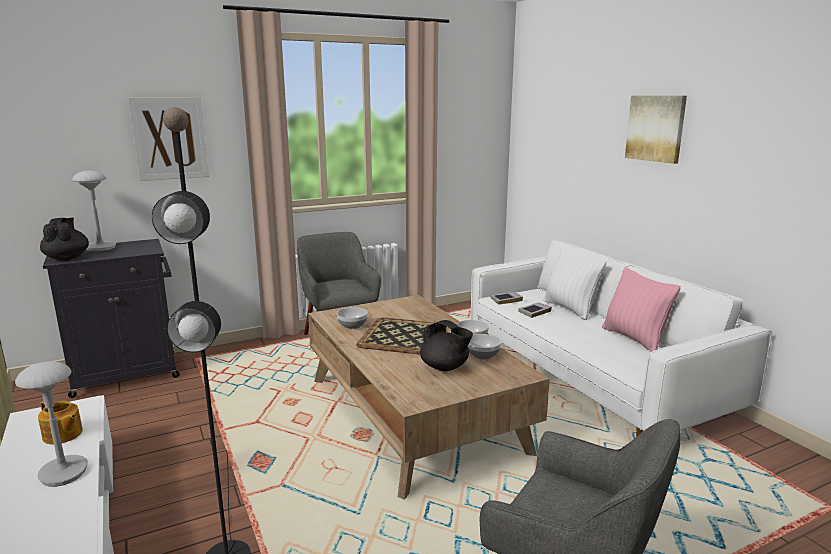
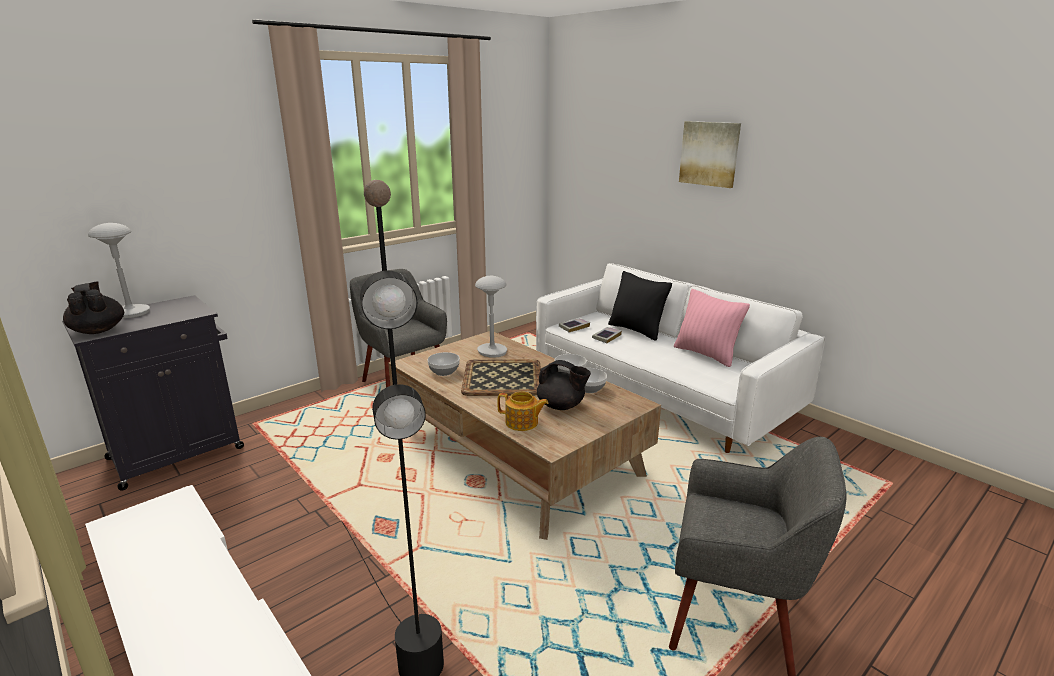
camera: 15 degrees left, 5 degrees up
(62, 435) = (171, 539): teapot -> teapot (522, 423)
(63, 472) = (199, 581): grey table lamp -> grey table lamp (492, 351)
(170, 138) = (199, 178): picture -> none
(570, 309) = (636, 330): white pillow -> black pillow

